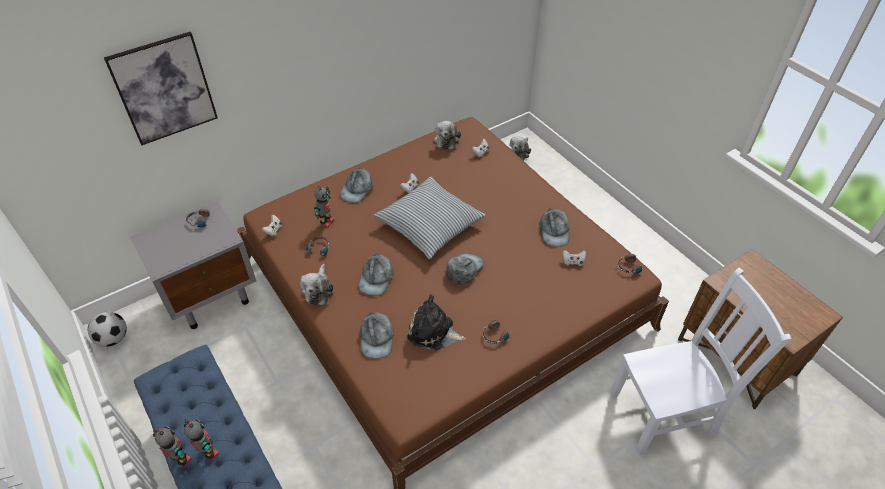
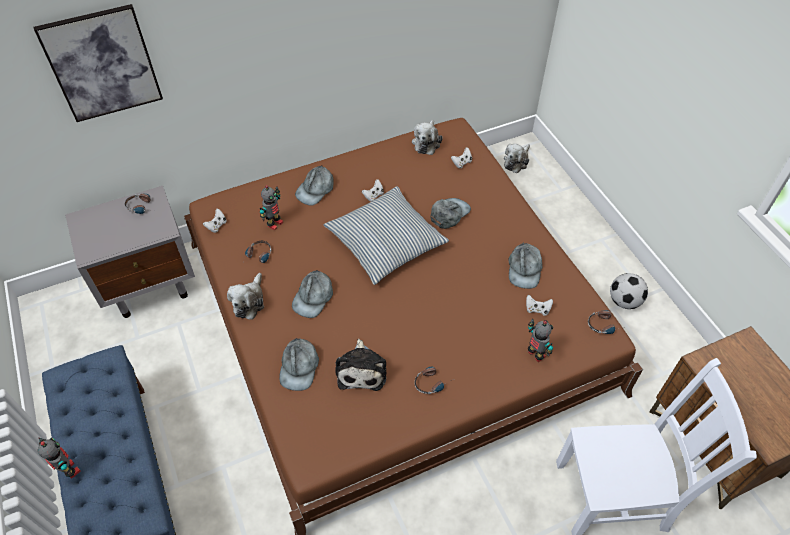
camera: 10 degrees right, 5 degrees up
(113, 338) = (44, 316): football -> football (624, 301)
(208, 453) = (98, 467): toy robot -> toy robot (535, 355)
(433, 332) = (362, 370): plush toy -> plush toy turned 120 degrees counterclockwise
(463, 269) = (411, 301): grey cap -> grey cap (449, 213)

